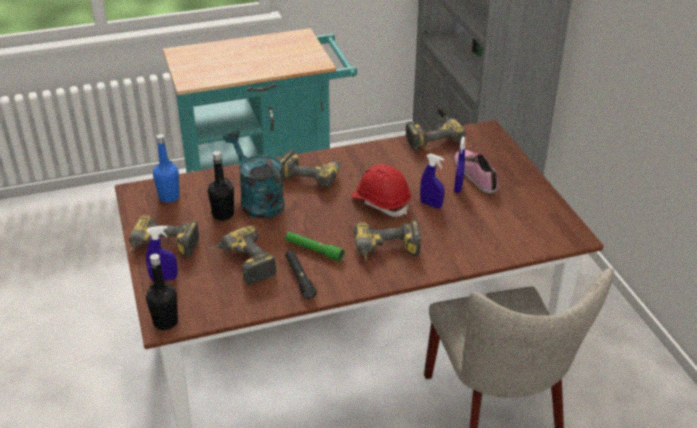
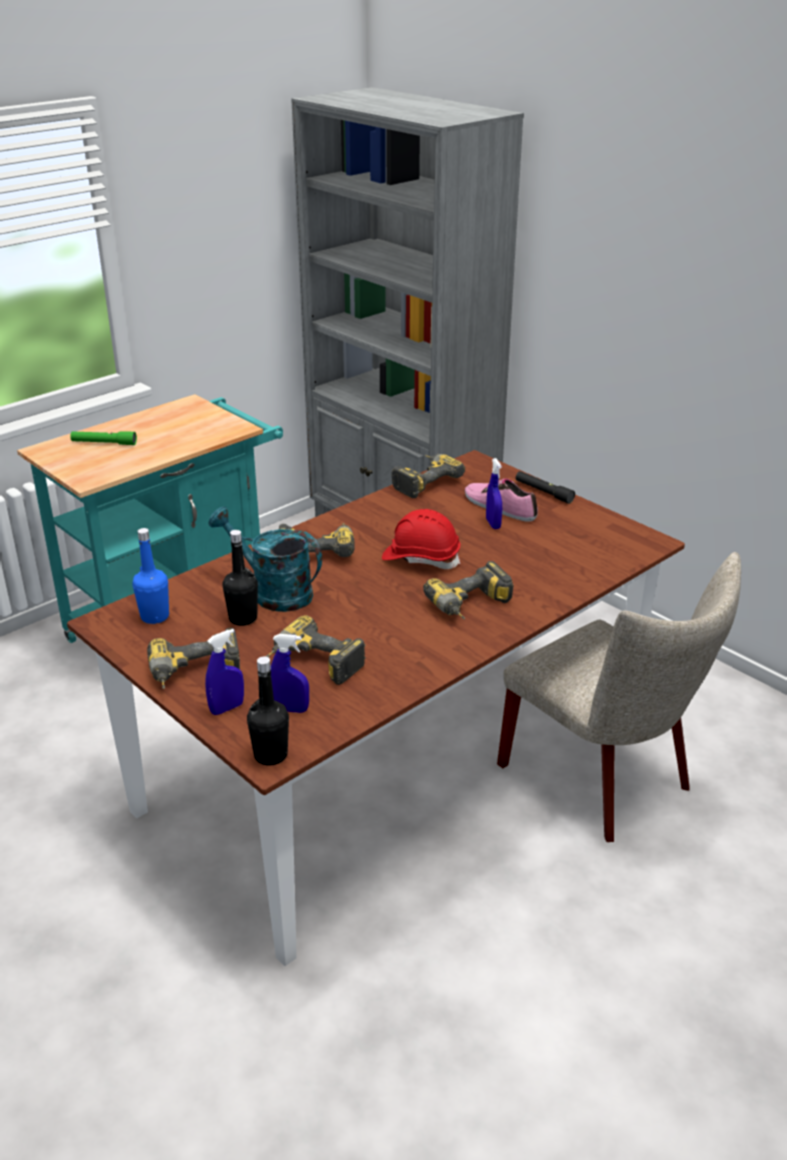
camera: 25 degrees left, 5 degrees down
(299, 278) = (395, 660): black flashlight -> black flashlight (543, 492)
(314, 250) = (387, 627): green flashlight -> green flashlight (104, 443)
(431, 204) = (478, 547): blue spray bottle -> blue spray bottle (290, 709)

